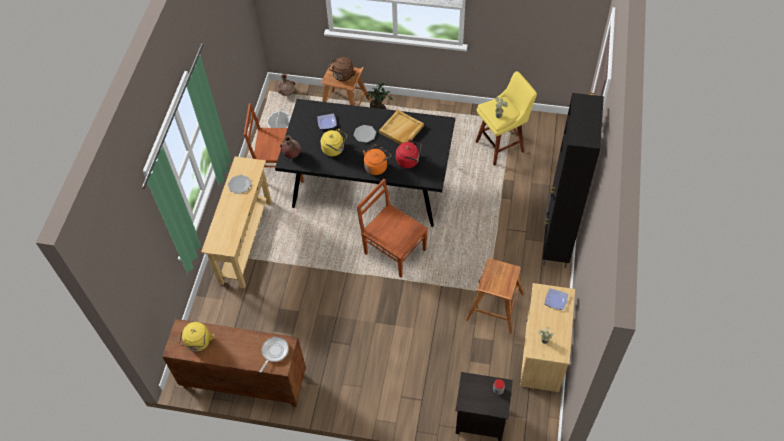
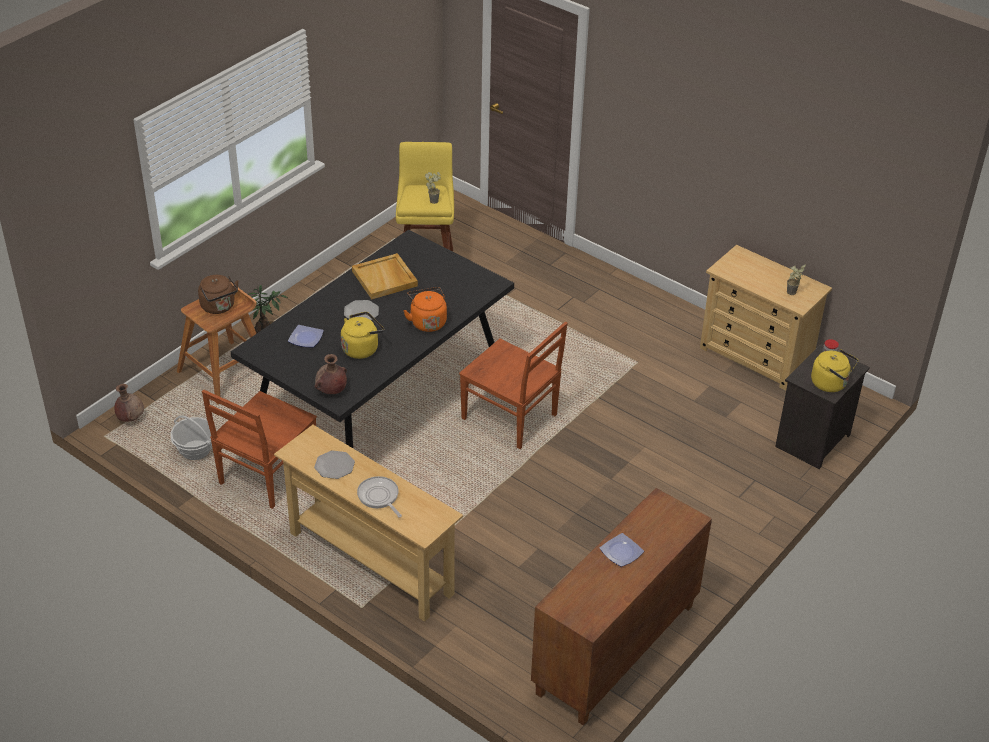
camera: 65 degrees left, 15 degrees down
(198, 343) = (597, 593): yellow kettle -> yellow kettle (831, 384)
(274, 352) = (665, 518): frying pan -> frying pan (379, 497)
(394, 250) = (511, 418): brown chair -> brown chair turned 120 degrees counterclockwise
(409, 161) = (444, 291): red kettle -> none
(494, 307) = (663, 366): brown stool -> none
(555, 300) = (742, 263): plate -> plate (621, 553)
(556, 244) = (611, 282): black cabinet -> none

